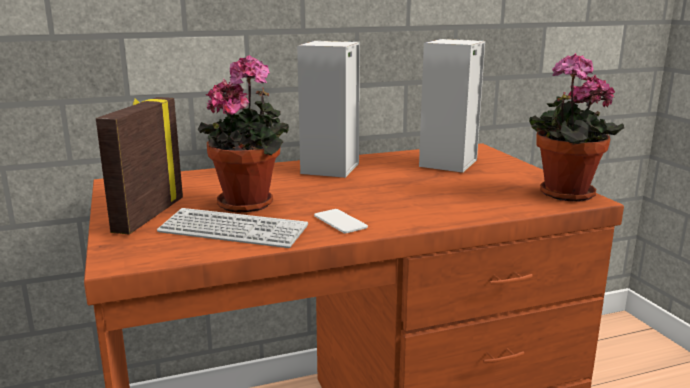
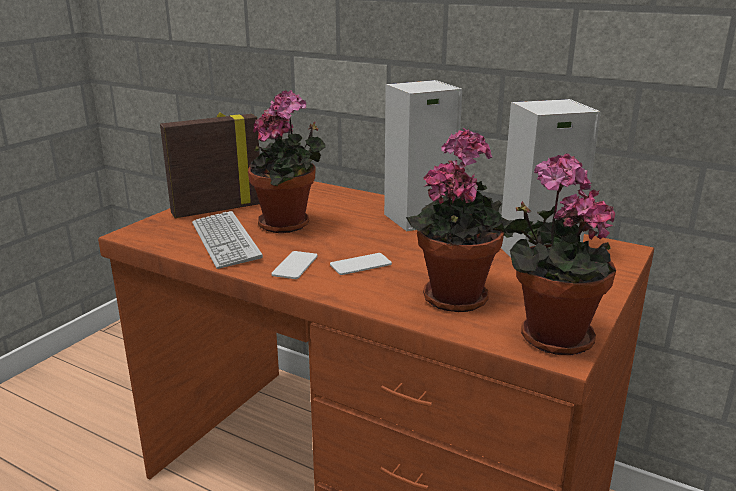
camera: 50 degrees right, 5 degrees up
(379, 204) = (360, 265): none -> phone
(474, 196) = (455, 295): none -> potted plant

